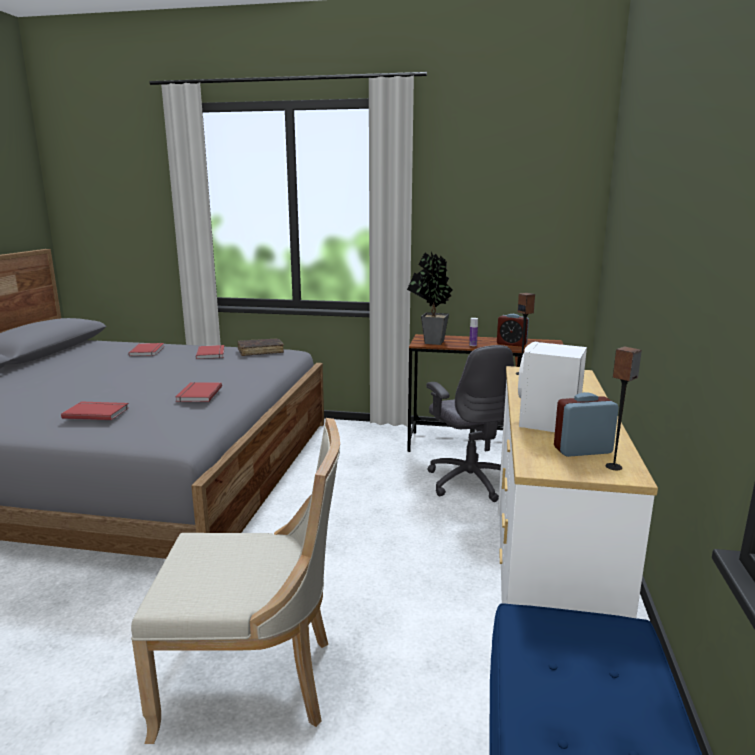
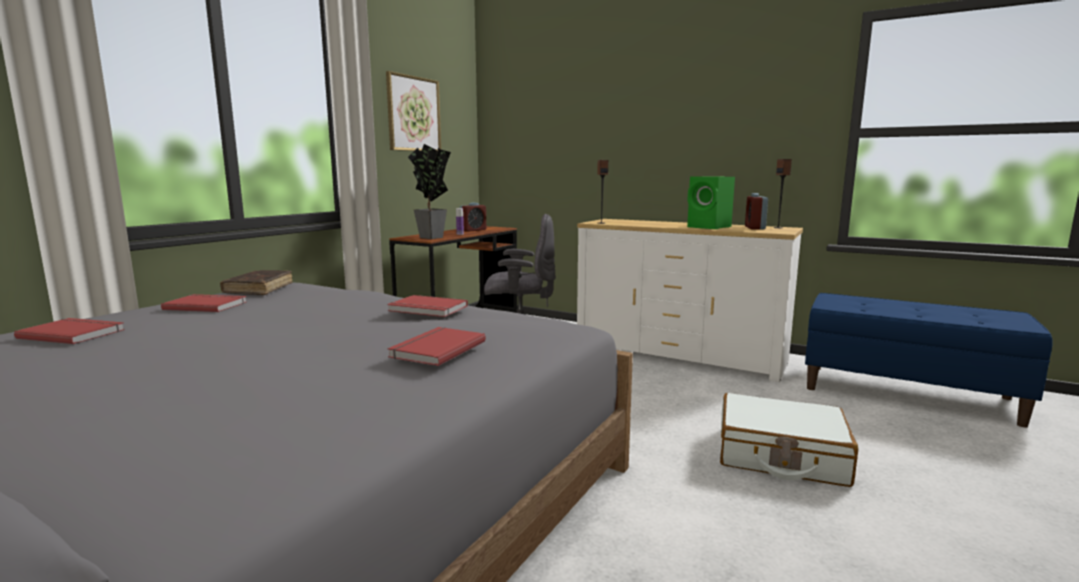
camera: 70 degrees left, 5 degrees down
(255, 681) = (780, 456): beige chair -> white suitcase
(488, 213) = (413, 114): none -> picture
(548, 424) = (710, 227): white speaker -> green speaker

